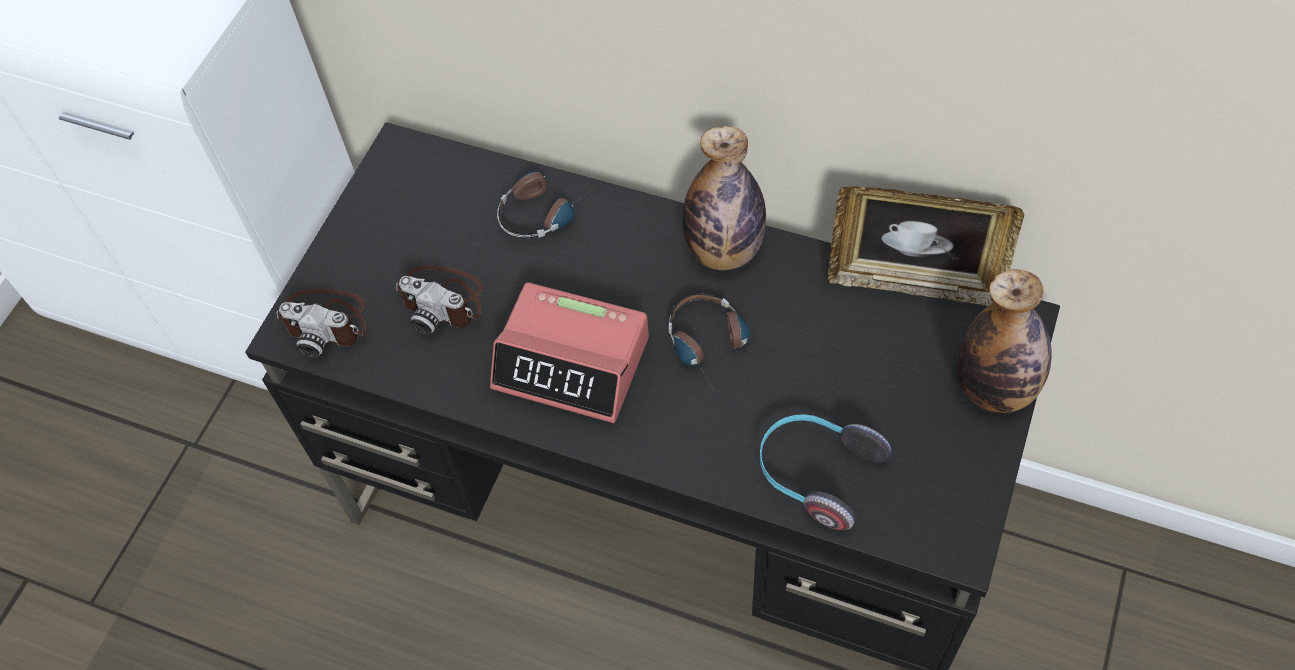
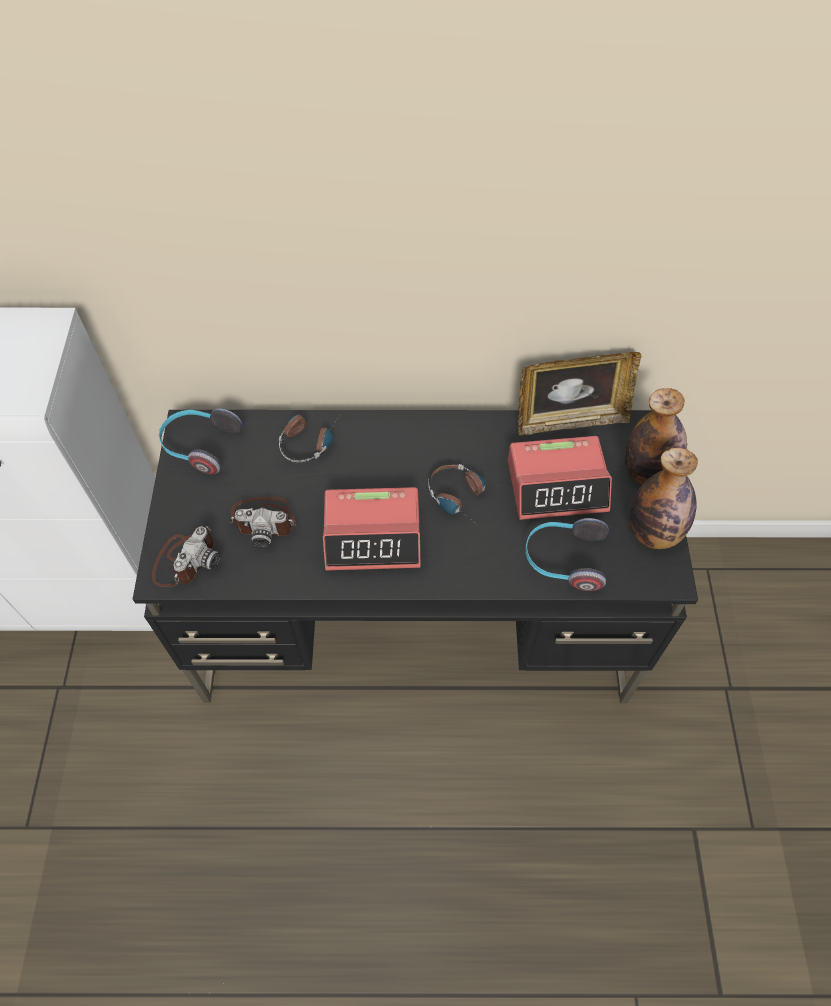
camera: 25 degrees left, 0 degrees up
(326, 321) = (185, 559): camera -> camera turned 60 degrees counterclockwise
(404, 180) = (200, 446): none -> headphones
(724, 251) = (442, 434): bottle -> bottle (653, 532)
(854, 368) = (557, 485): none -> alarm clock

